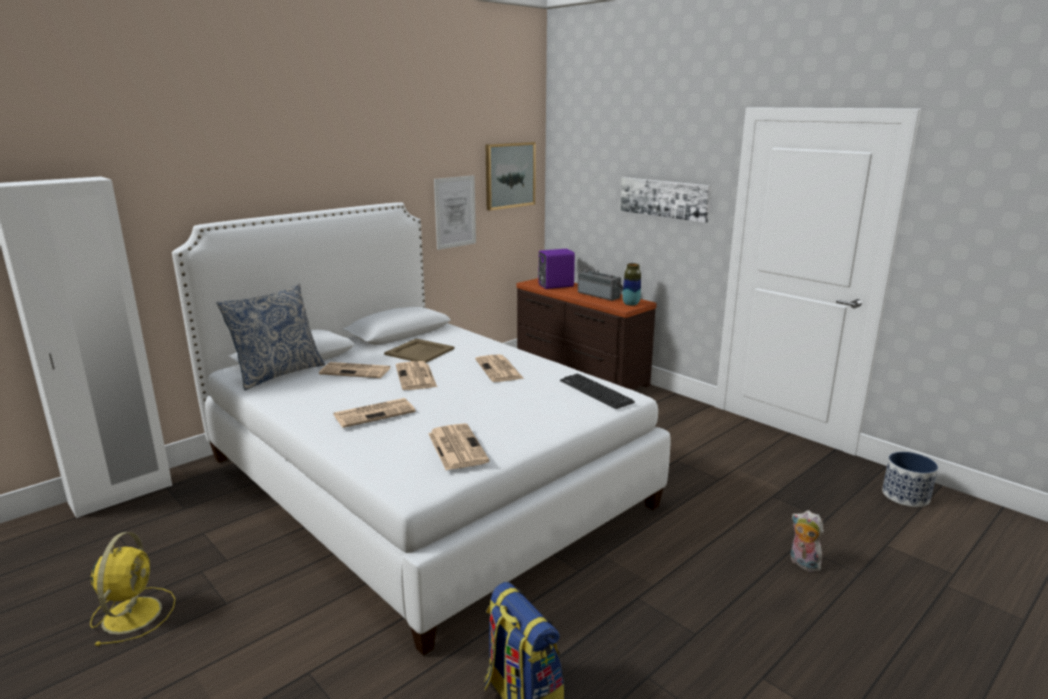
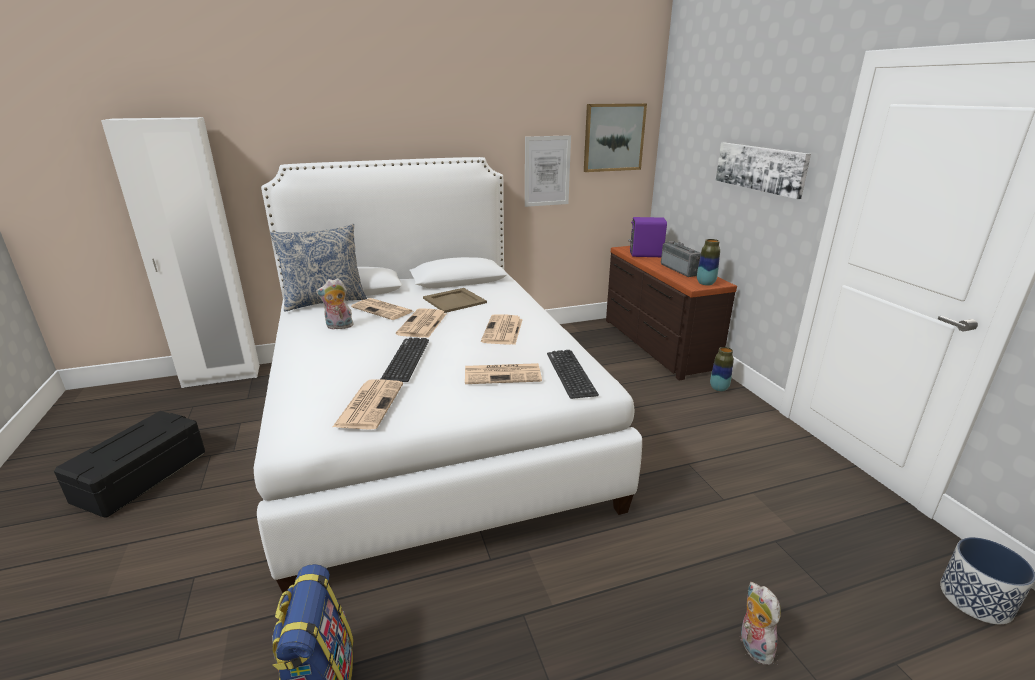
camera: 25 degrees right, 5 degrees up
(133, 613) = (141, 476): yellow fan -> black storage box
(329, 394) = (339, 327): none -> plush toy
(375, 413) = (348, 353): newspaper -> newspaper (503, 374)
(442, 407) = (406, 360): none -> keyboard
(657, 398) = (718, 388): none -> vase

